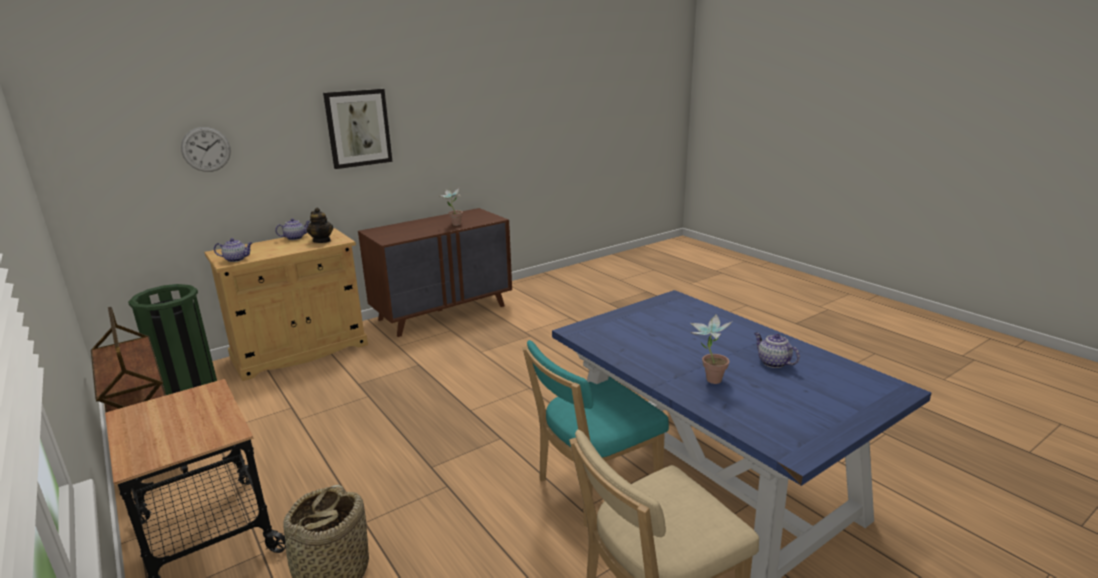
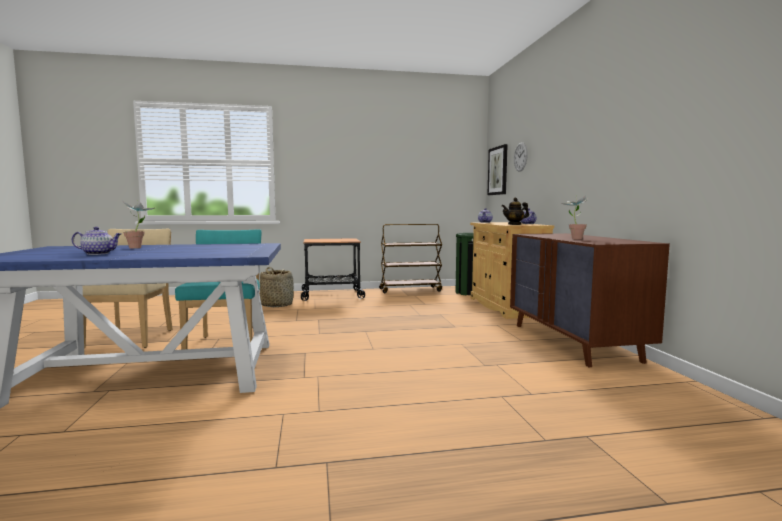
camera: 115 degrees right, 15 degrees down
(358, 128) = (581, 137): picture -> picture (498, 171)

